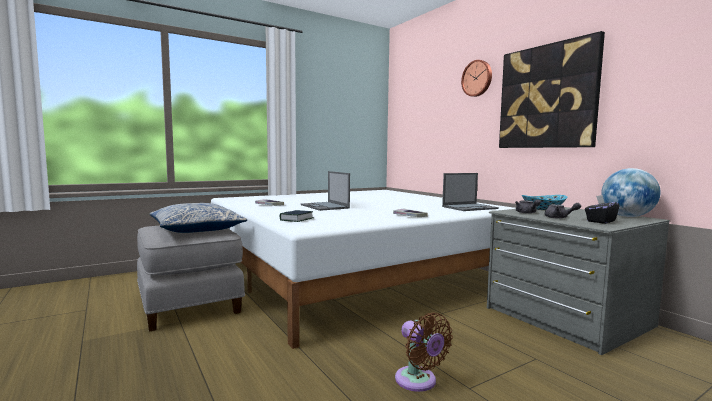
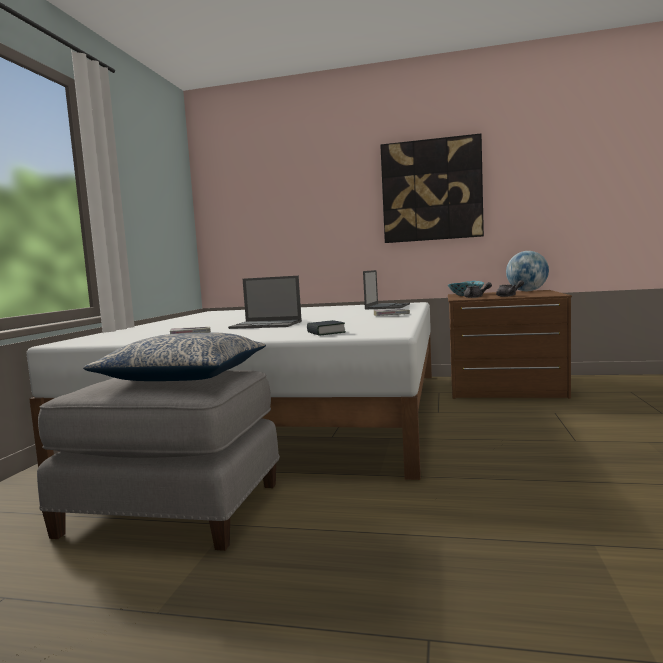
camera: 45 degrees left, 0 degrees up
(418, 382) = (548, 451): brown fan -> none
(477, 78) = (344, 168): wall clock -> none
(566, 317) = (504, 387): grey dresser -> brown dresser
(600, 221) = (536, 294): black tissue box -> none

